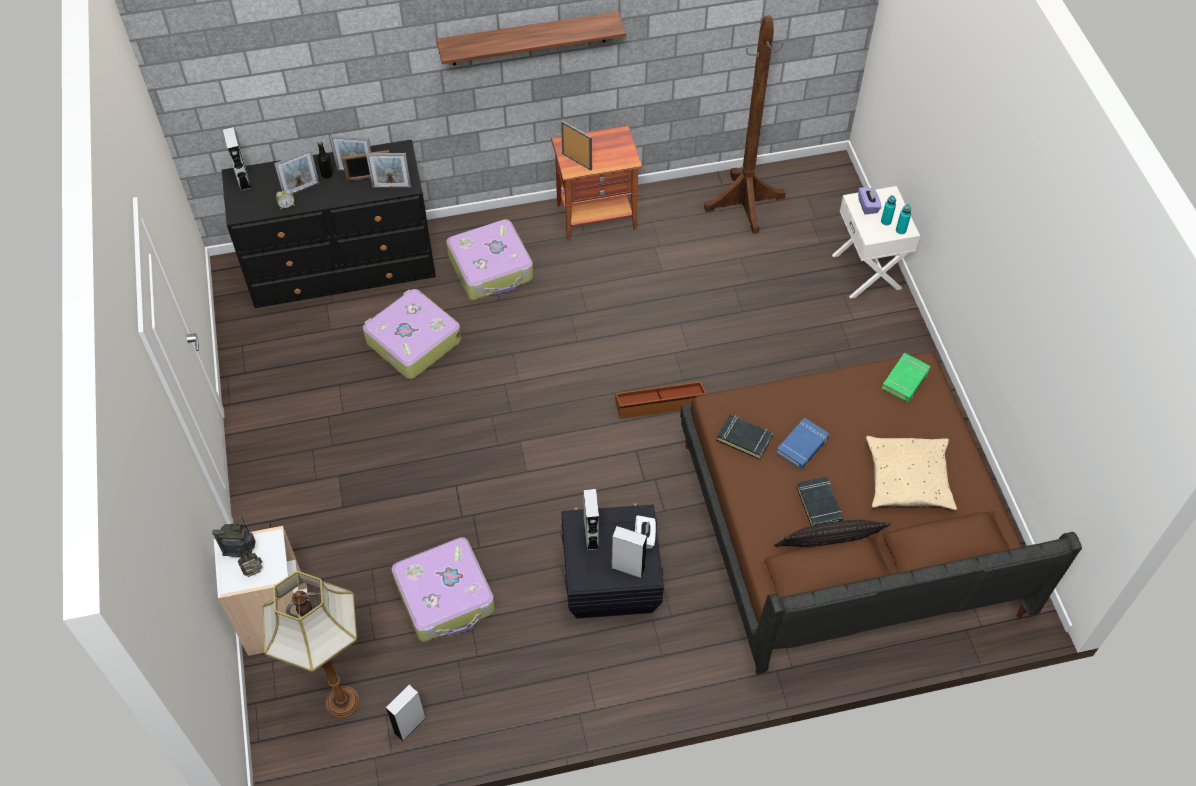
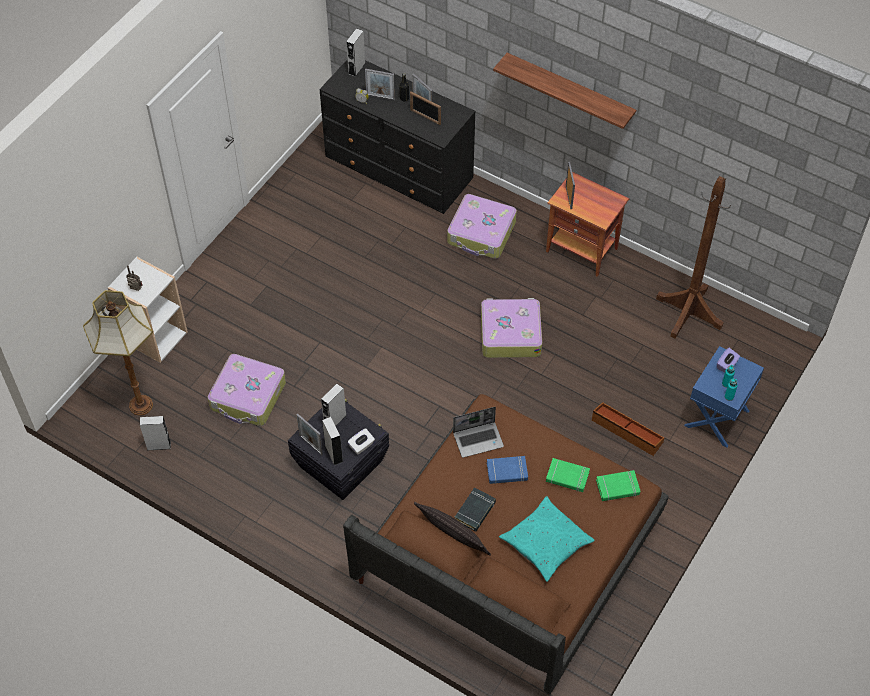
camera: 45 degrees right, 0 degrees up
(241, 551) = (142, 273): radio -> none
(391, 187) = (431, 131): picture frame -> picture frame (311, 445)
(412, 341) = (388, 242): suitcase -> suitcase (510, 333)
(660, 404) = (485, 391): brown storage box -> brown storage box (626, 432)
(744, 438) = (478, 439): black book -> laptop
(856, 406) = (567, 477): none -> green book
(867, 271) = (717, 418): white nightstand -> blue nightstand
(908, 479) = (546, 543): beige pillow -> turquoise pillow

